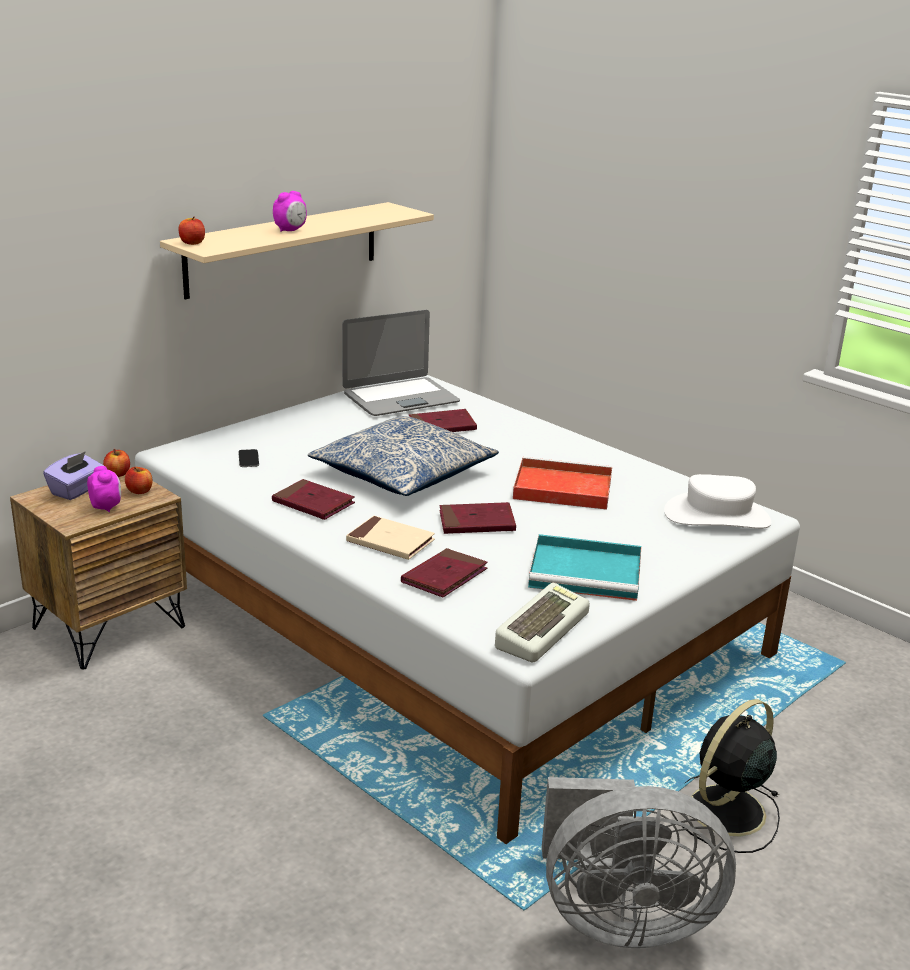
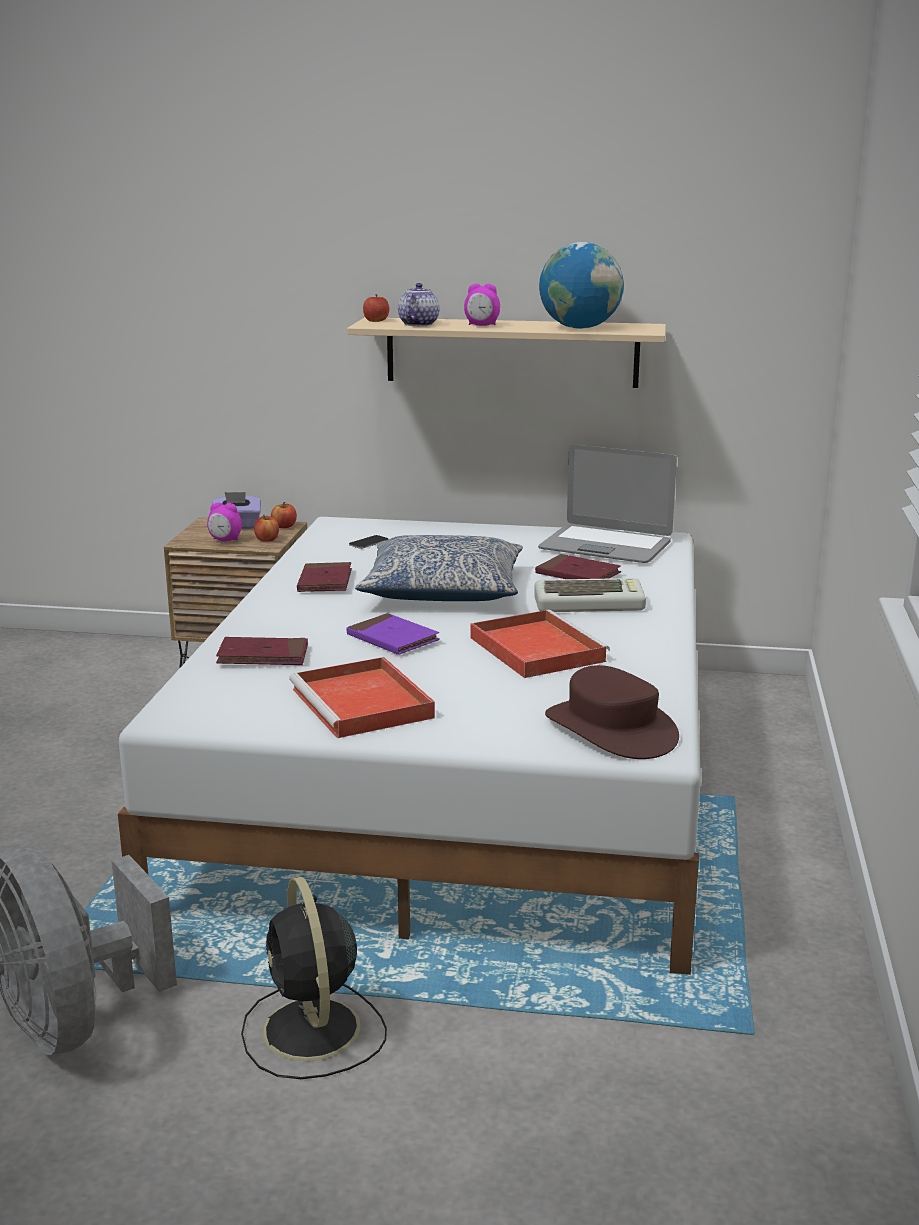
camera: 55 degrees right, 5 degrees down
(106, 507) = (225, 540): alarm clock -> alarm clock turned 75 degrees clockwise
(242, 239) = (418, 324): none -> teapot
(362, 218) = (580, 328): none -> globe
(390, 542) = (298, 622): beige book -> none
(477, 522) = (392, 639): red book -> purple book
(540, 629) = (216, 714): keyboard -> keyboard (590, 604)
(588, 572) = (364, 704): turquoise tray -> red tray
(717, 516) = (611, 729): white hat -> brown hat
(724, 812) = (312, 1032): black fan -> black fan turned 120 degrees counterclockwise

